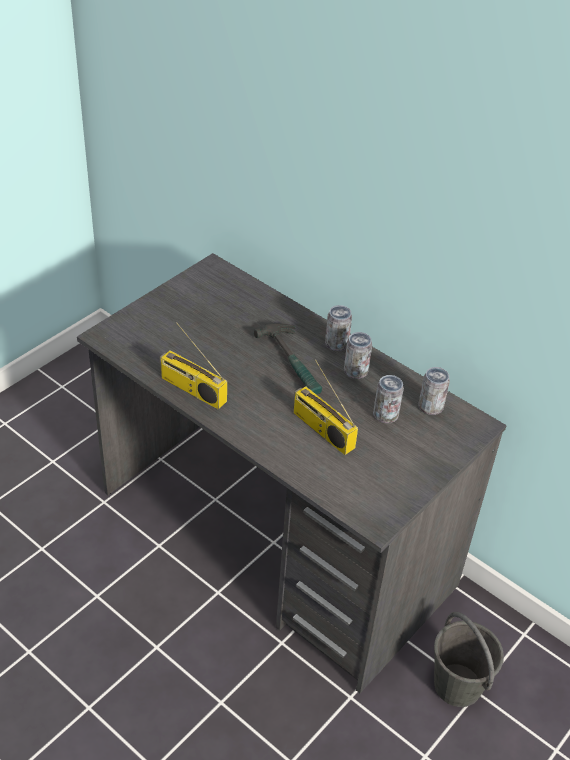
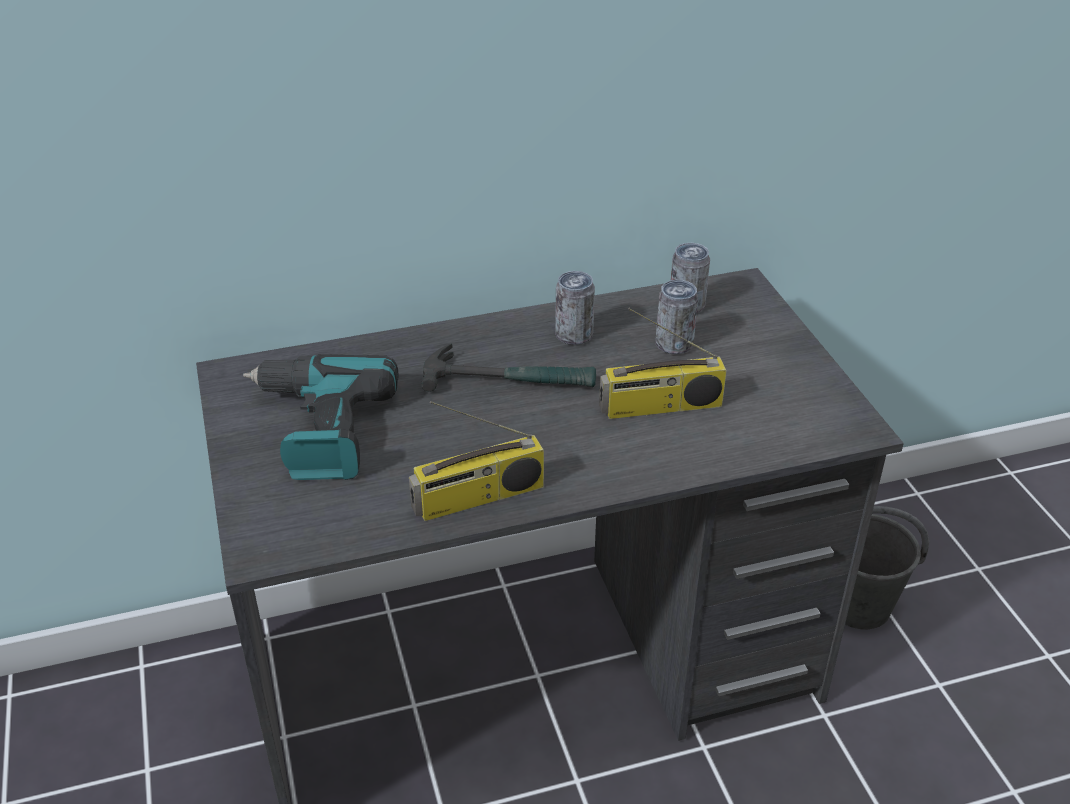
camera: 55 degrees left, 5 degrees down
(197, 314) = (318, 430): none -> power drill
(336, 344) = (507, 329): can -> none

